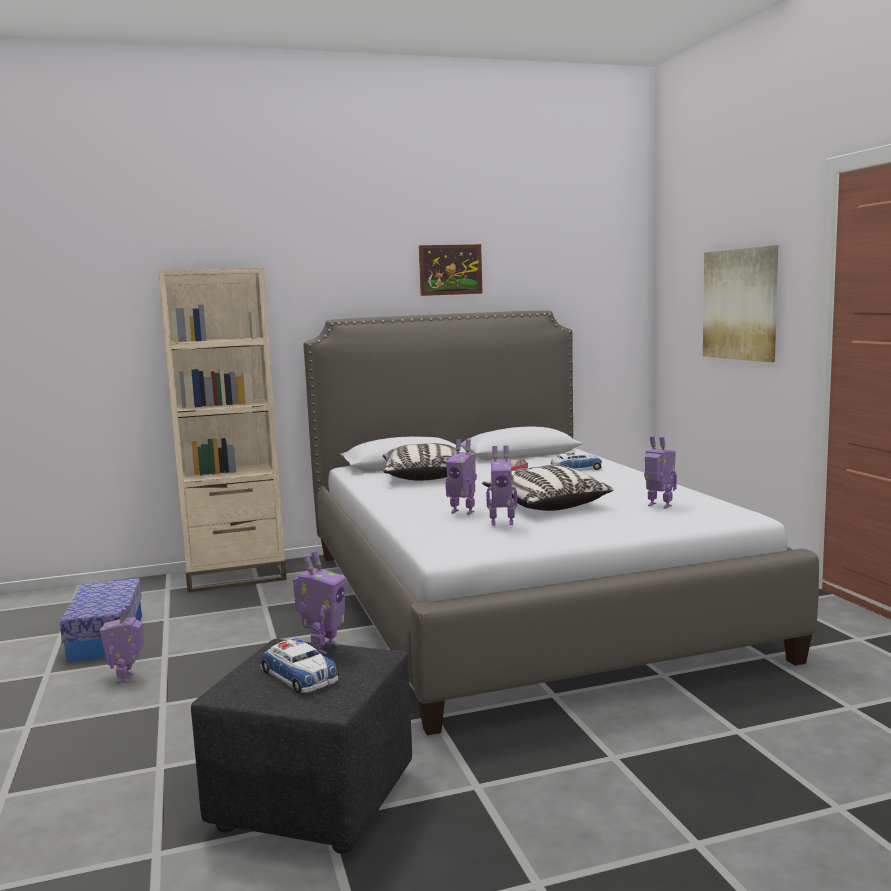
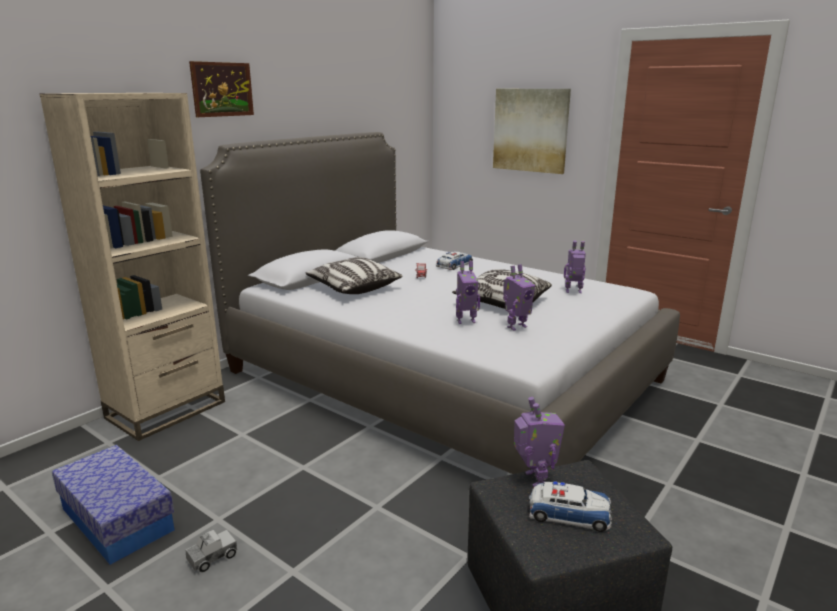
camera: 35 degrees left, 10 degrees up
(126, 678) = (212, 558): toy robot -> toy truck
(450, 269) = (309, 95): picture -> picture (222, 89)

